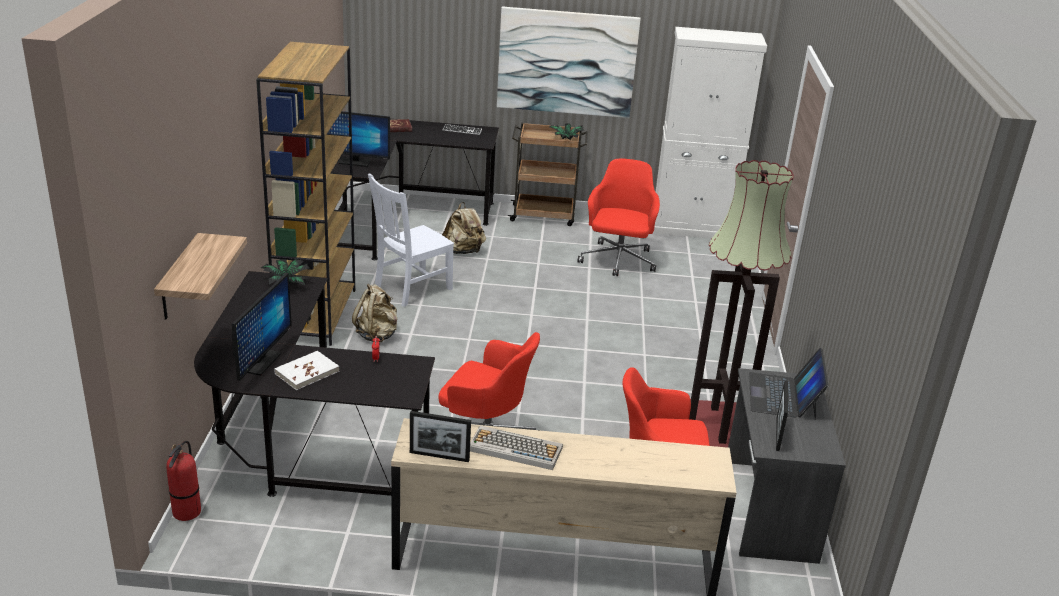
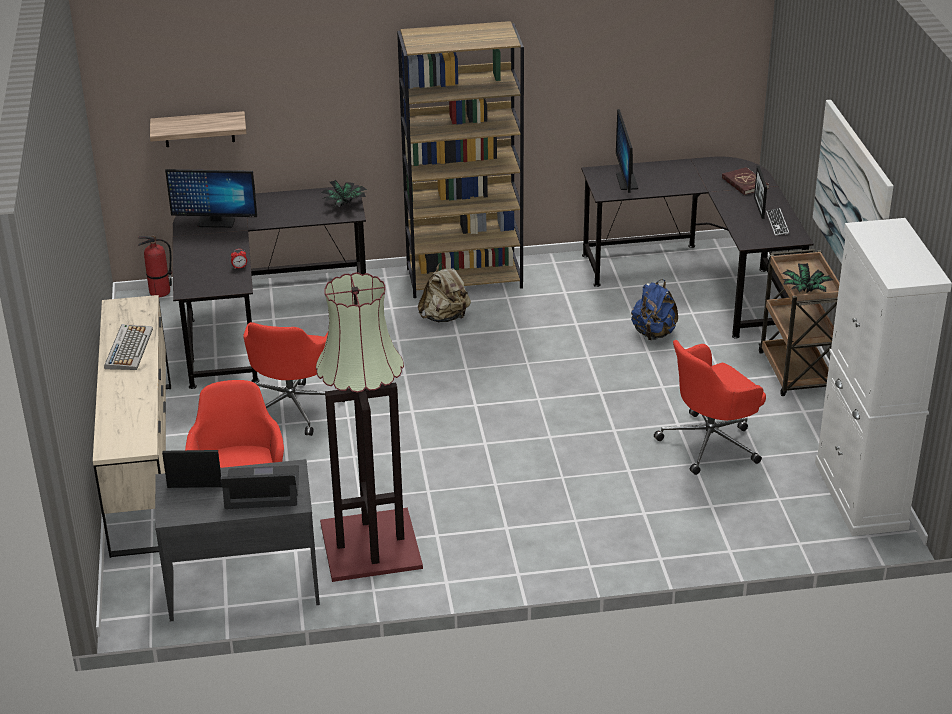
camera: 80 degrees right, 5 degrees up
(307, 372) = (208, 243): white book -> none
(411, 288) = (547, 317): white chair -> none
(439, 456) = (111, 318): picture frame -> picture frame (759, 207)
(463, 251) = (653, 333): beige backpack -> blue backpack
(618, 261) = (711, 443): red office chair -> red office chair turned 150 degrees clockwise

